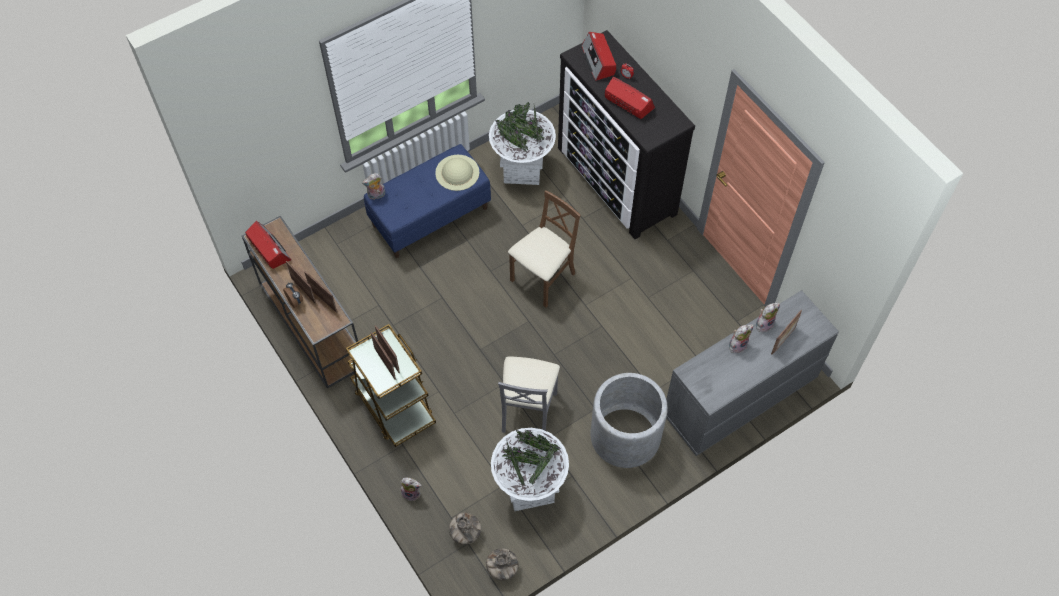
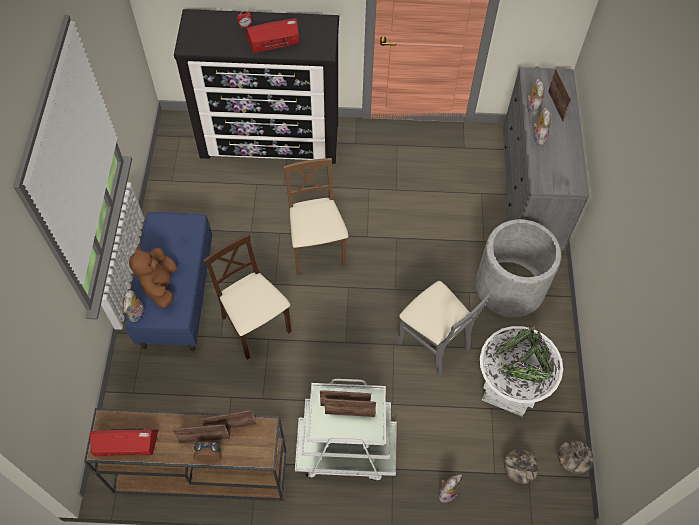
camera: 55 degrees left, 0 degrees up
(393, 405) = (345, 450): brown cart -> white cart
(409, 193) = (160, 285): none -> brown plush toy
(445, 282) = (255, 326): none -> beige chair
(457, 172) = (175, 233): beige hat -> none
(522, 169) = (196, 196): white planter -> none
(598, 61) = (210, 34): radio -> none

